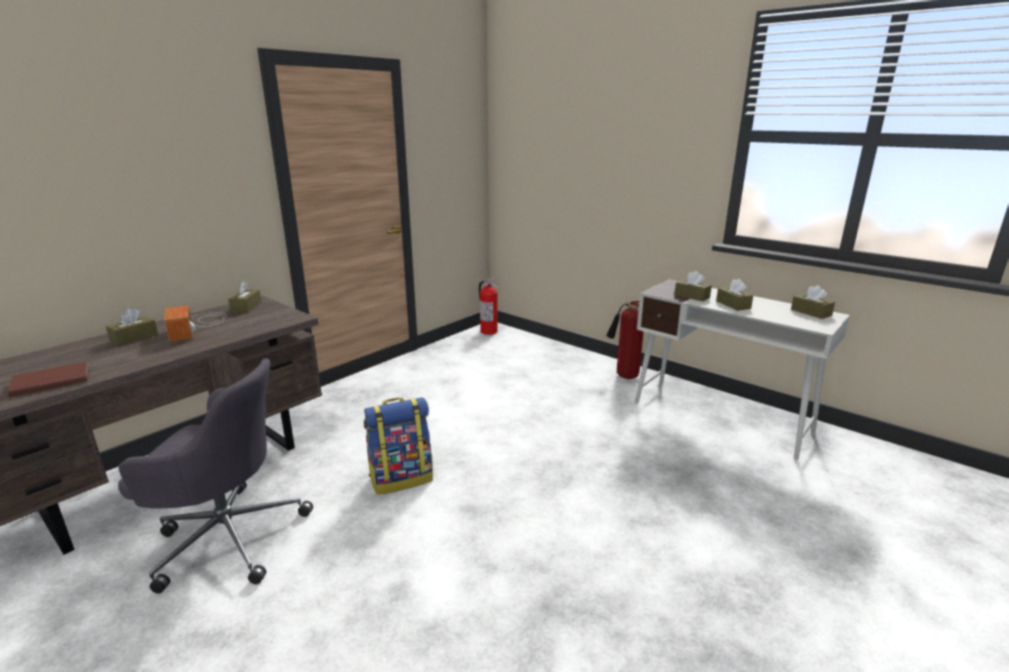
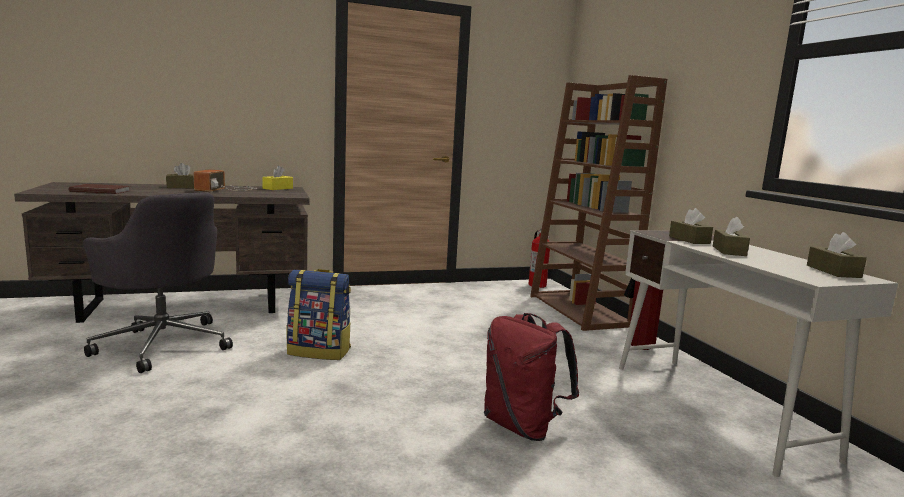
camera: 30 degrees right, 10 degrees down
(246, 307) = (278, 188): brown tissue box -> yellow tissue box
(550, 351) = (580, 311): none -> brown bookcase
(637, 486) = (522, 426): none -> red backpack

